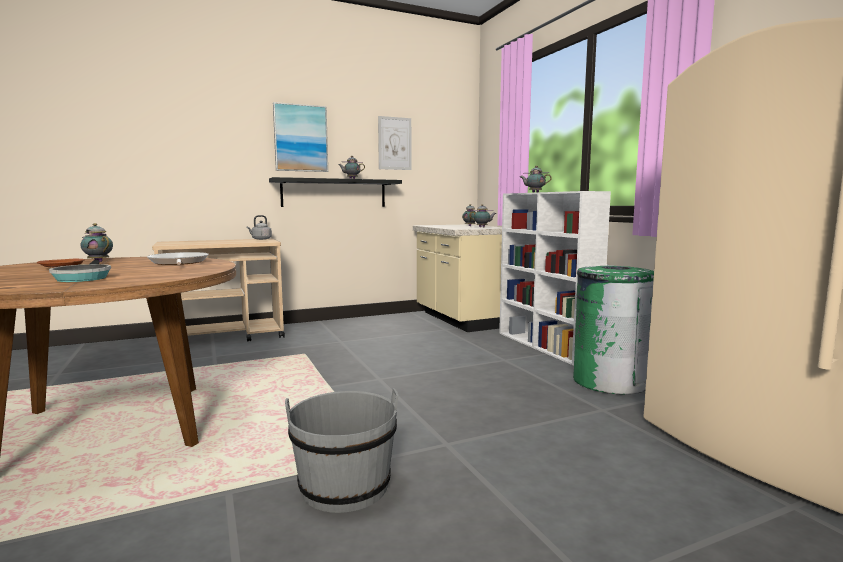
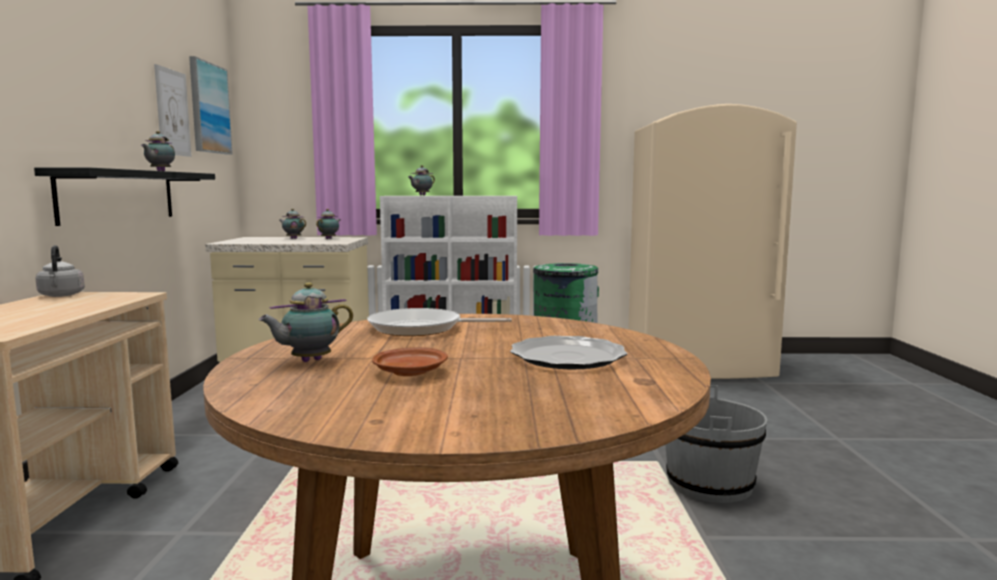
camera: 65 degrees left, 0 degrees up
(82, 278) = (568, 357): frying pan -> plate
(300, 138) = (71, 89): picture -> picture (209, 108)

